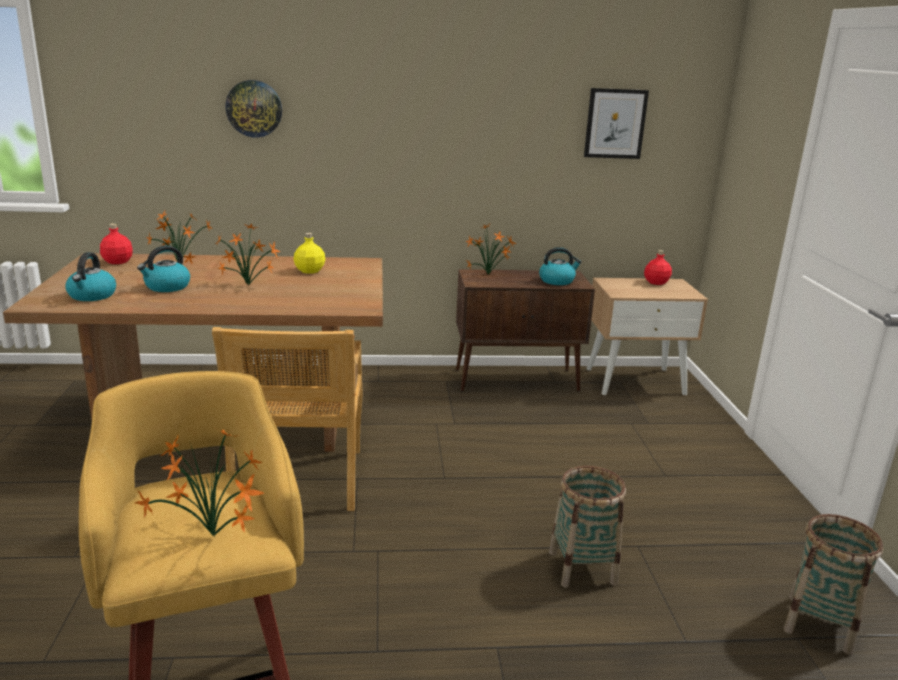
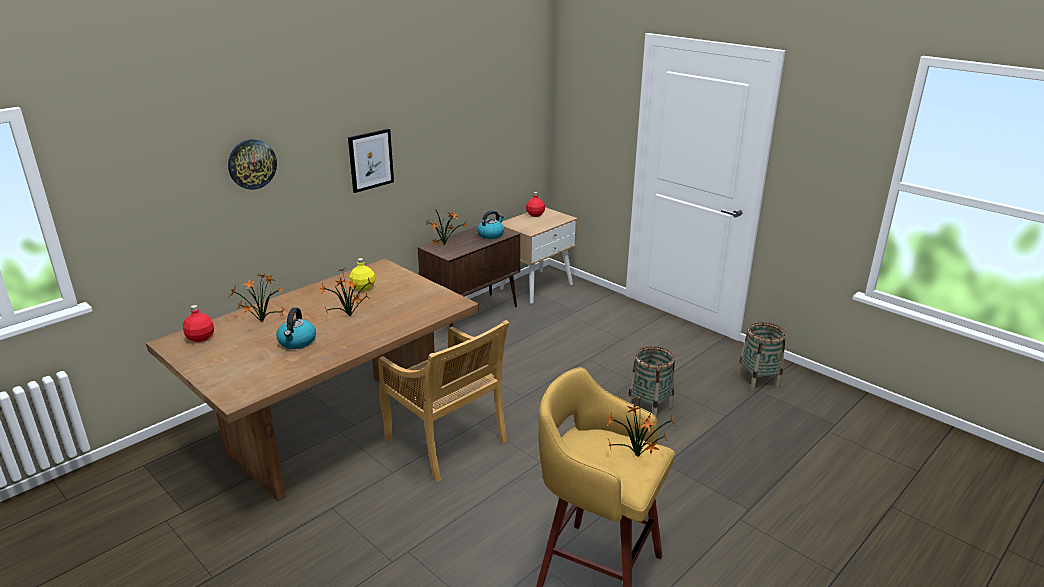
camera: 40 degrees left, 5 degrees up
(92, 296) = (261, 372): kettle -> none
(615, 123) = (495, 111): picture -> picture (370, 160)

